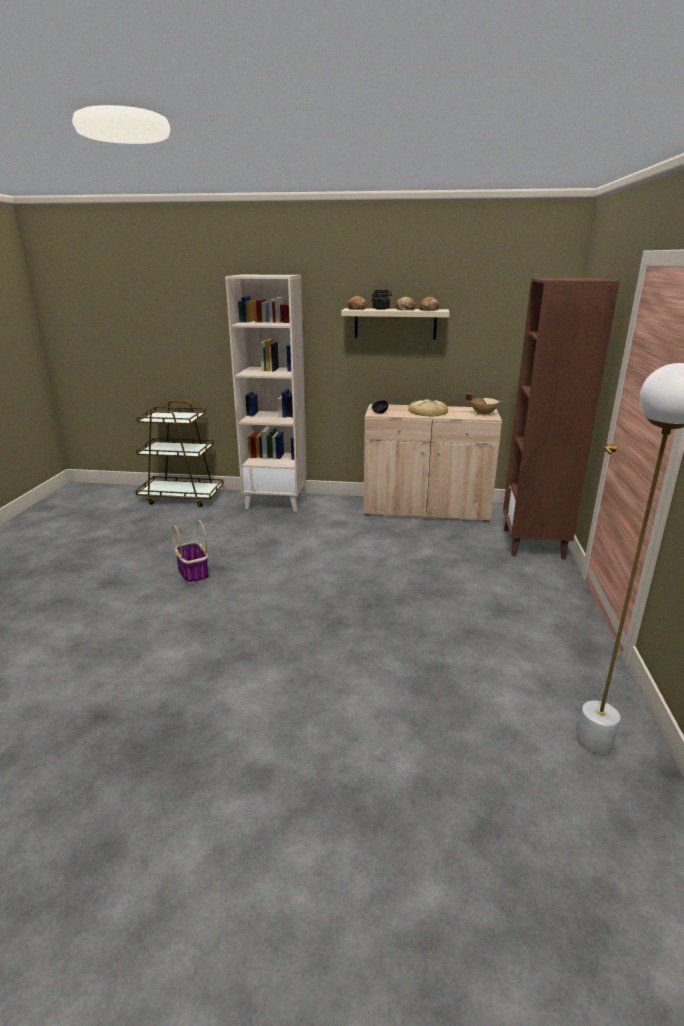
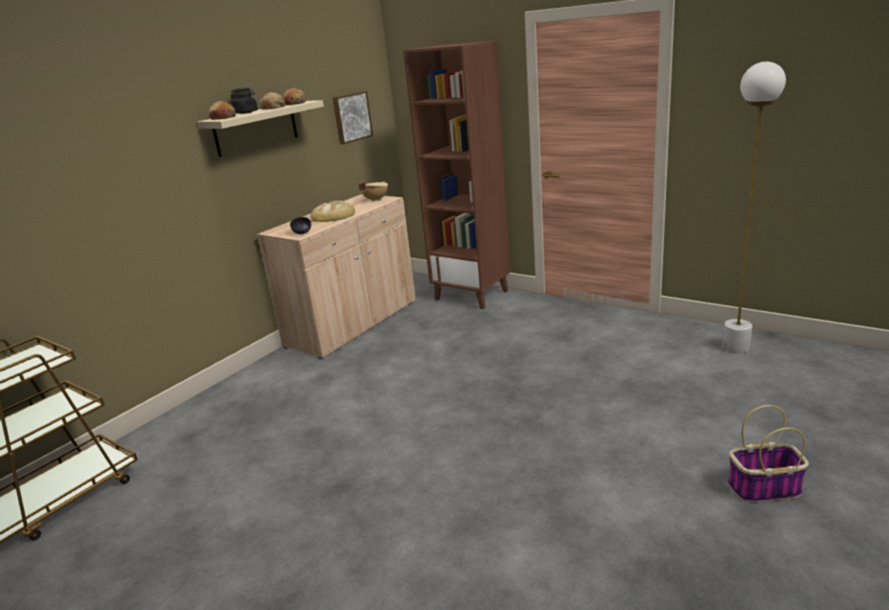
camera: 60 degrees left, 0 degrees up
(193, 573) = (329, 515): basket -> basket (763, 489)
(276, 501) = (205, 411): beige bookcase -> none
(508, 335) = (351, 117): none -> picture

